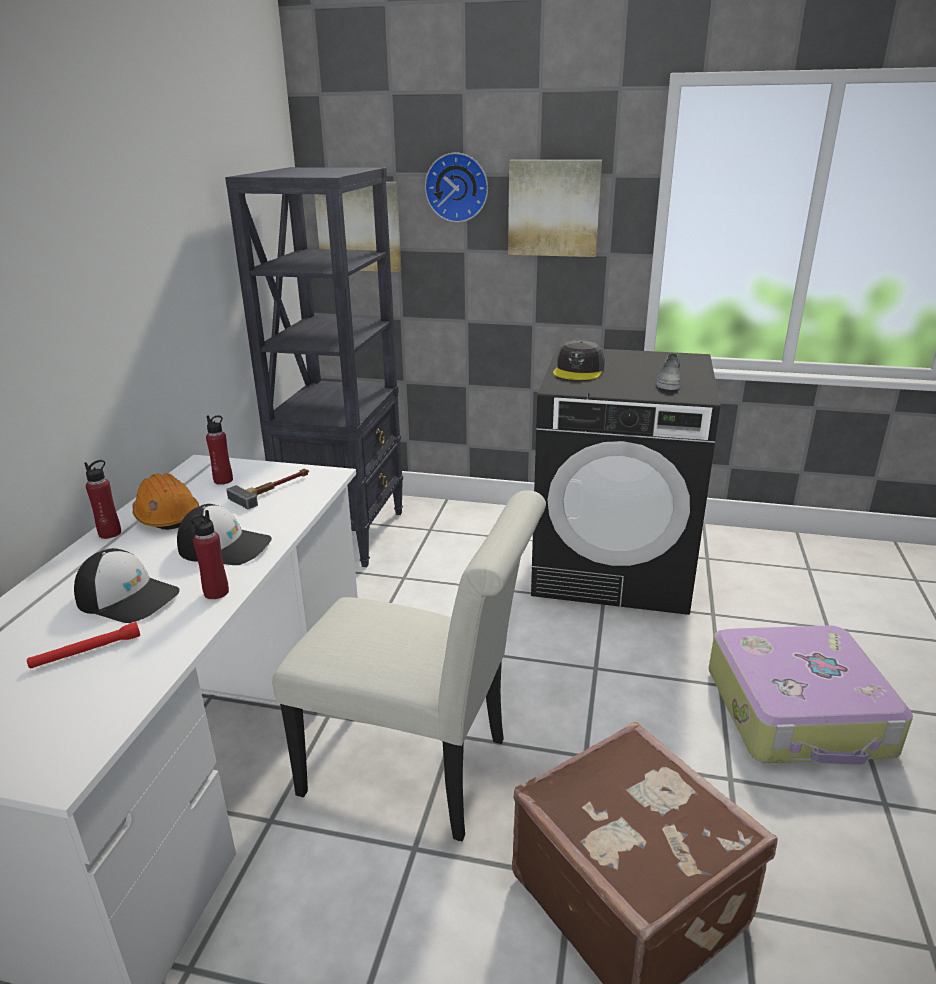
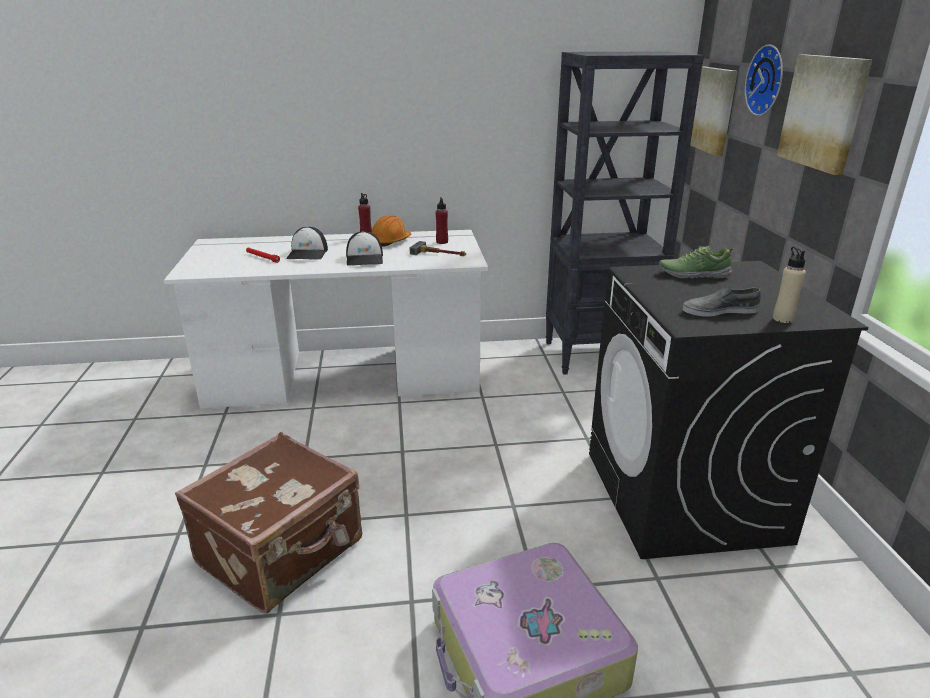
camera: 70 degrees right, 0 degrees up
(216, 592) = (318, 267): red bottle -> none
(419, 770) = (365, 445): white chair -> none
(579, 370) = (693, 274): grey cap -> shoe
(690, 369) = (783, 319): none -> beige bottle

